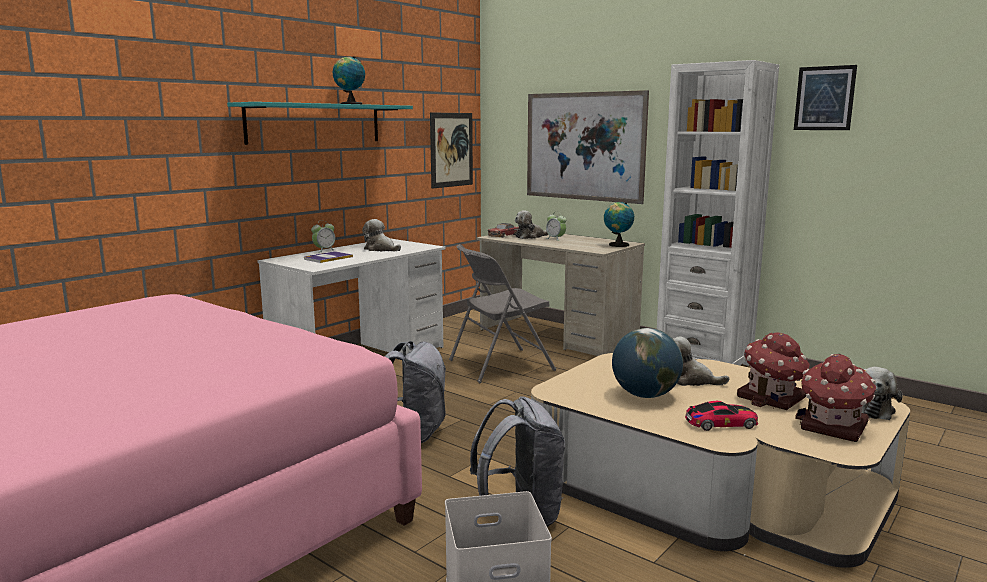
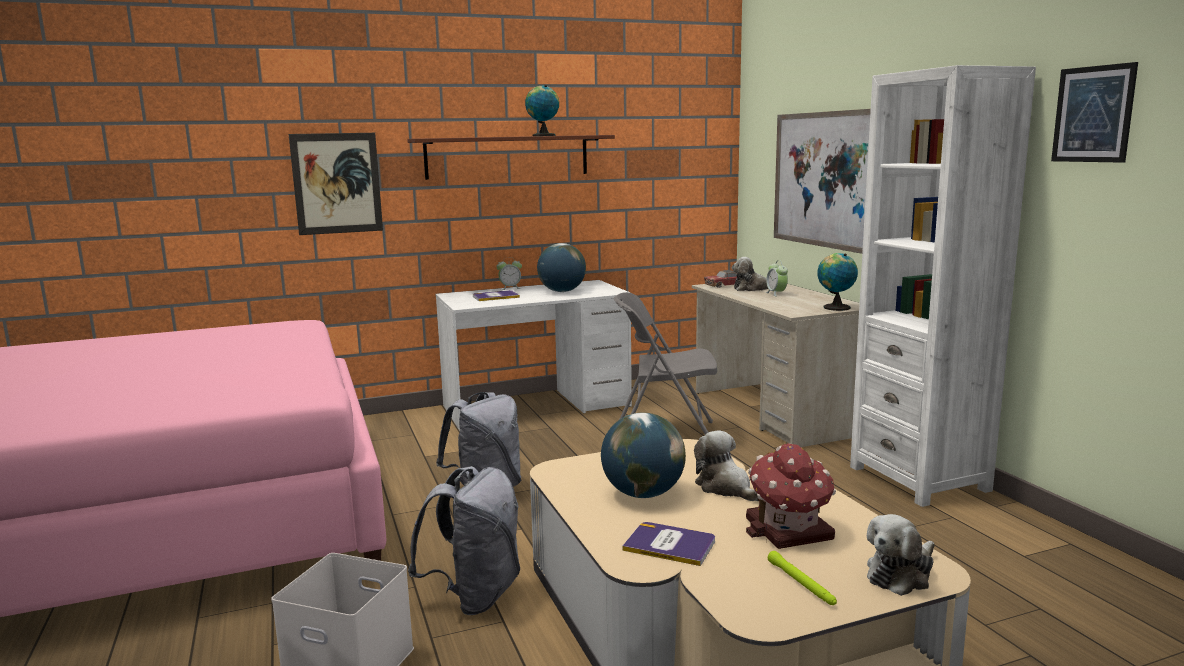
camera: 30 degrees right, 0 degrees up
(315, 123) = (507, 157): turquoise shelf -> brown shelf
(381, 249) = (562, 291): plush toy -> globe
(451, 150) = (692, 182): picture -> picture (337, 183)
(721, 423) = (670, 544): toy car -> book
(833, 427) = (801, 584): toy house -> green flashlight

